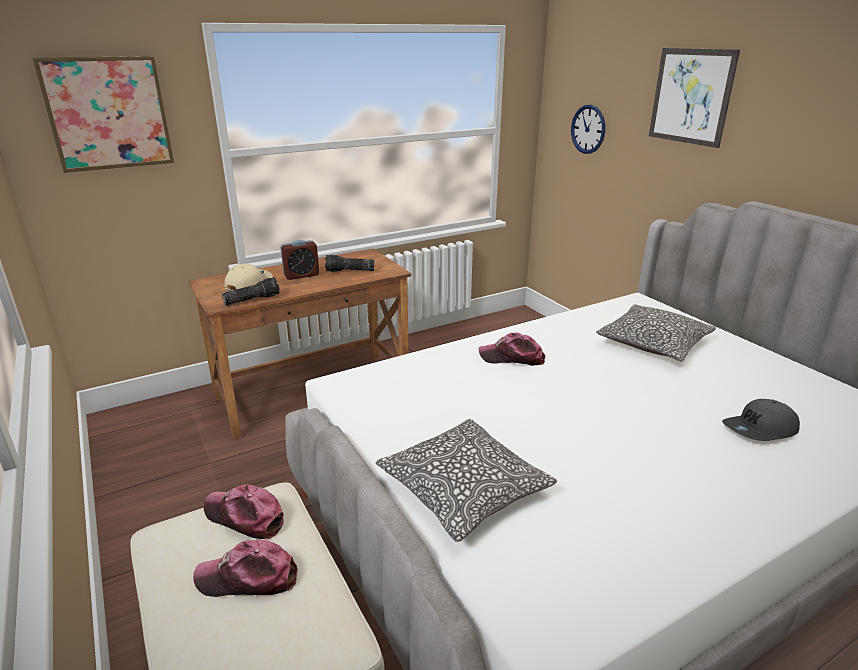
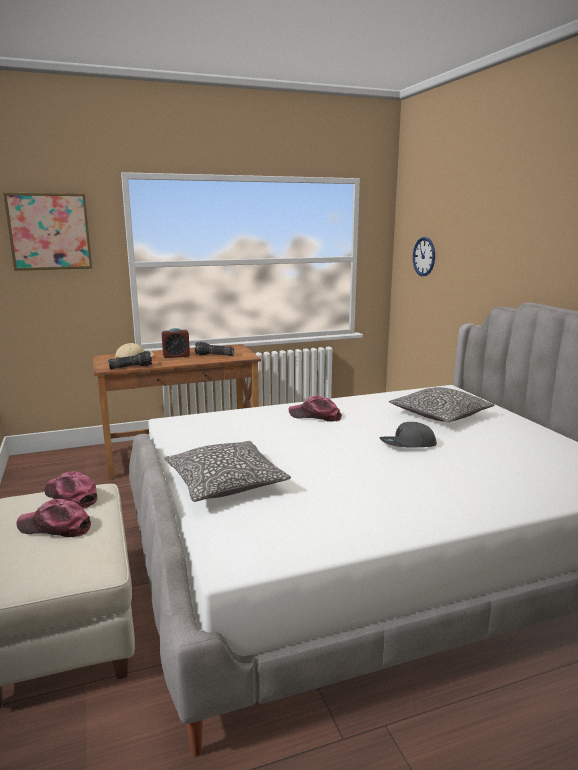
camera: 10 degrees right, 10 degrees down
(691, 96) = (489, 224): picture -> none
(760, 430) = (491, 470): grey cap -> grey cap (407, 445)

